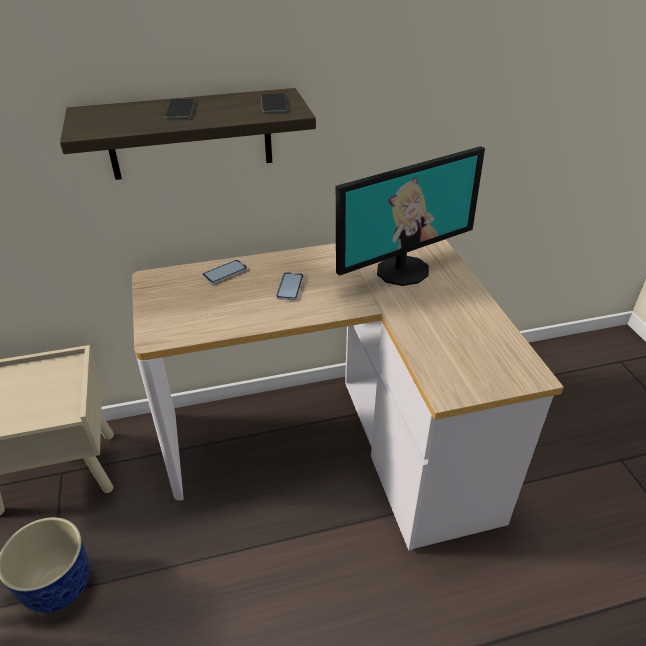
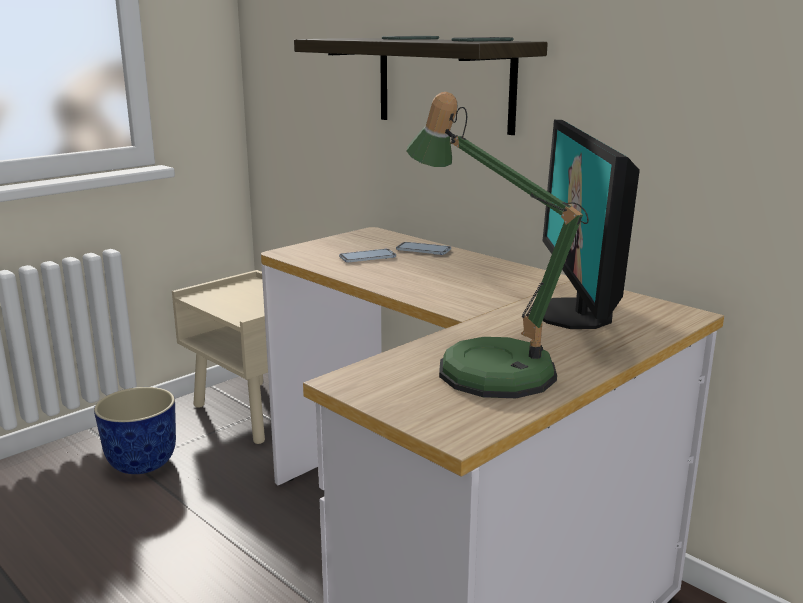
camera: 60 degrees right, 20 degrees down
(290, 287) = (442, 275): phone -> phone (367, 257)
(402, 270) = (575, 314): monitor -> monitor turned 60 degrees clockwise
(454, 332) = (484, 364): none -> table lamp

